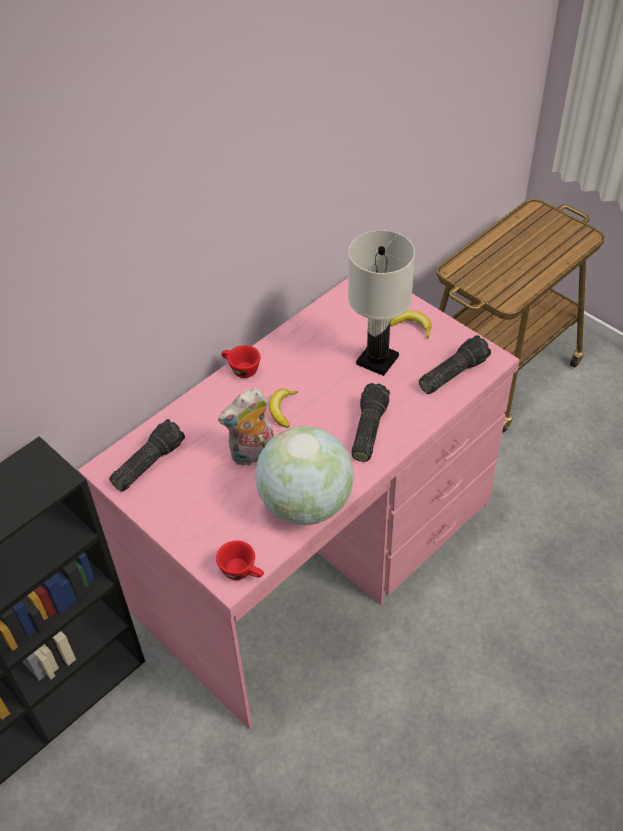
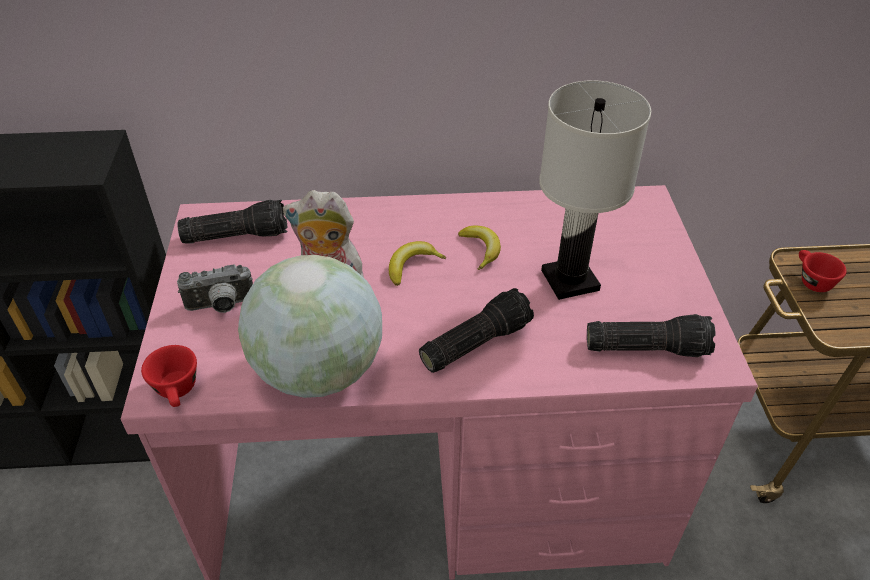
camera: 40 degrees right, 5 degrees down
(200, 511) = (221, 306): none -> camera
(240, 369) = (419, 207): red cup -> red cup (811, 280)
(412, 326) = (651, 271): banana -> banana (481, 249)

